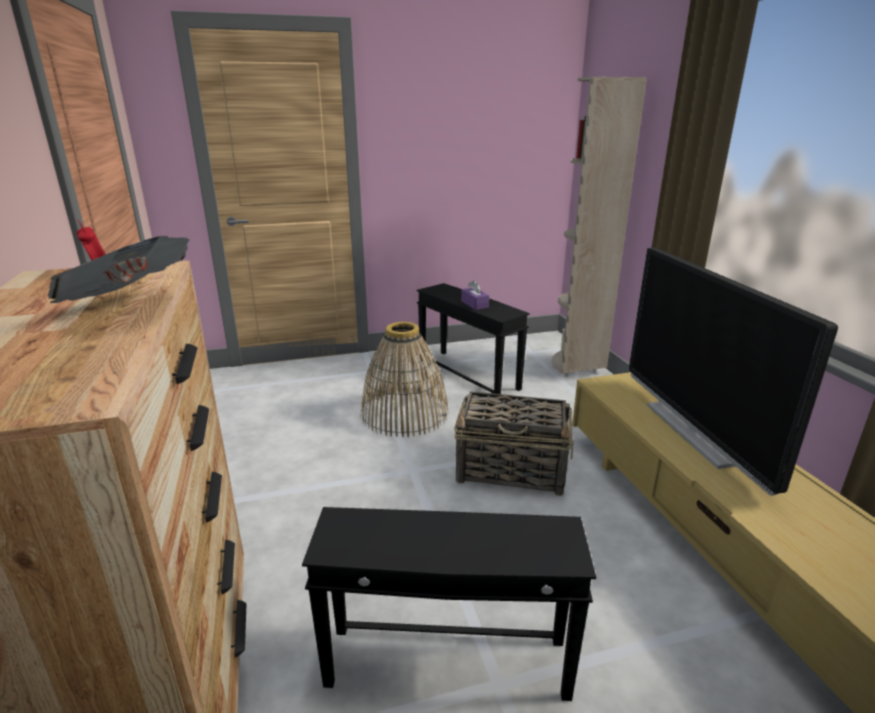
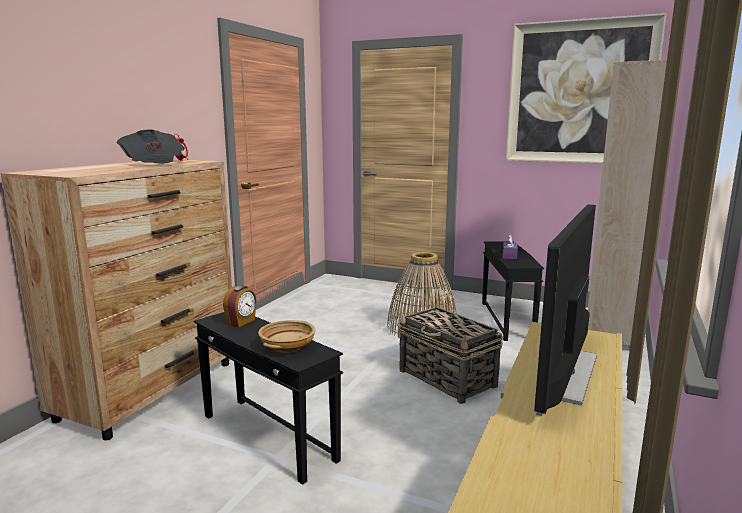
camera: 40 degrees right, 10 degrees down
(379, 529) = (241, 322): none -> alarm clock
(494, 104) = (579, 93): none -> picture
(513, 542) = (287, 347): none -> beige bowl

